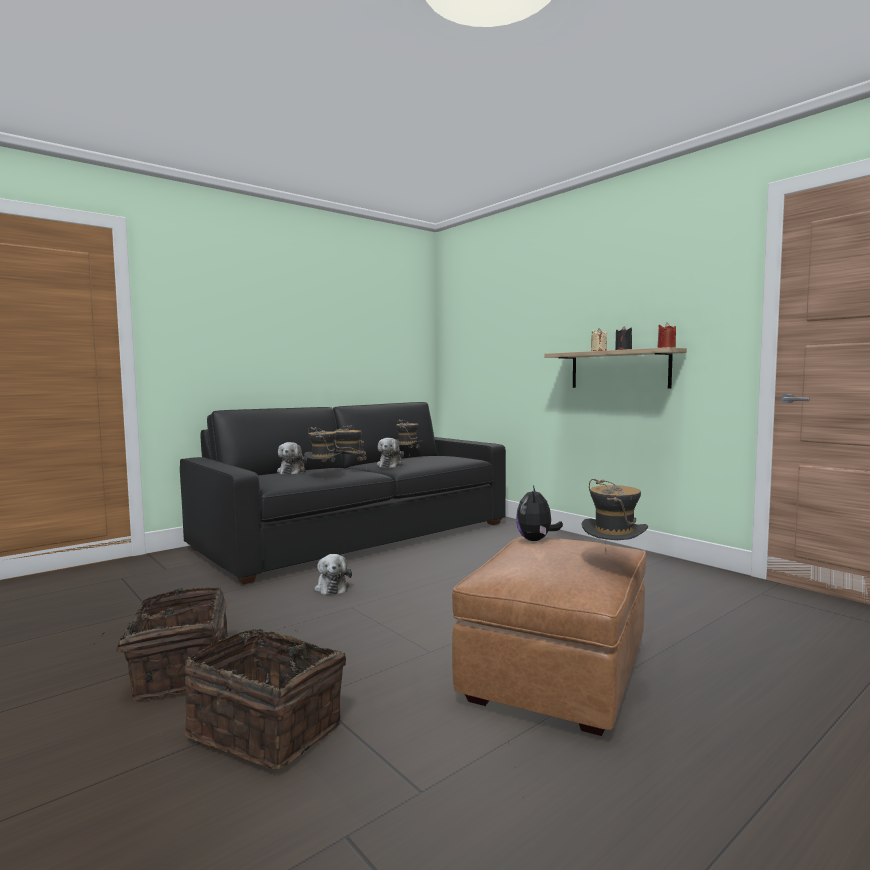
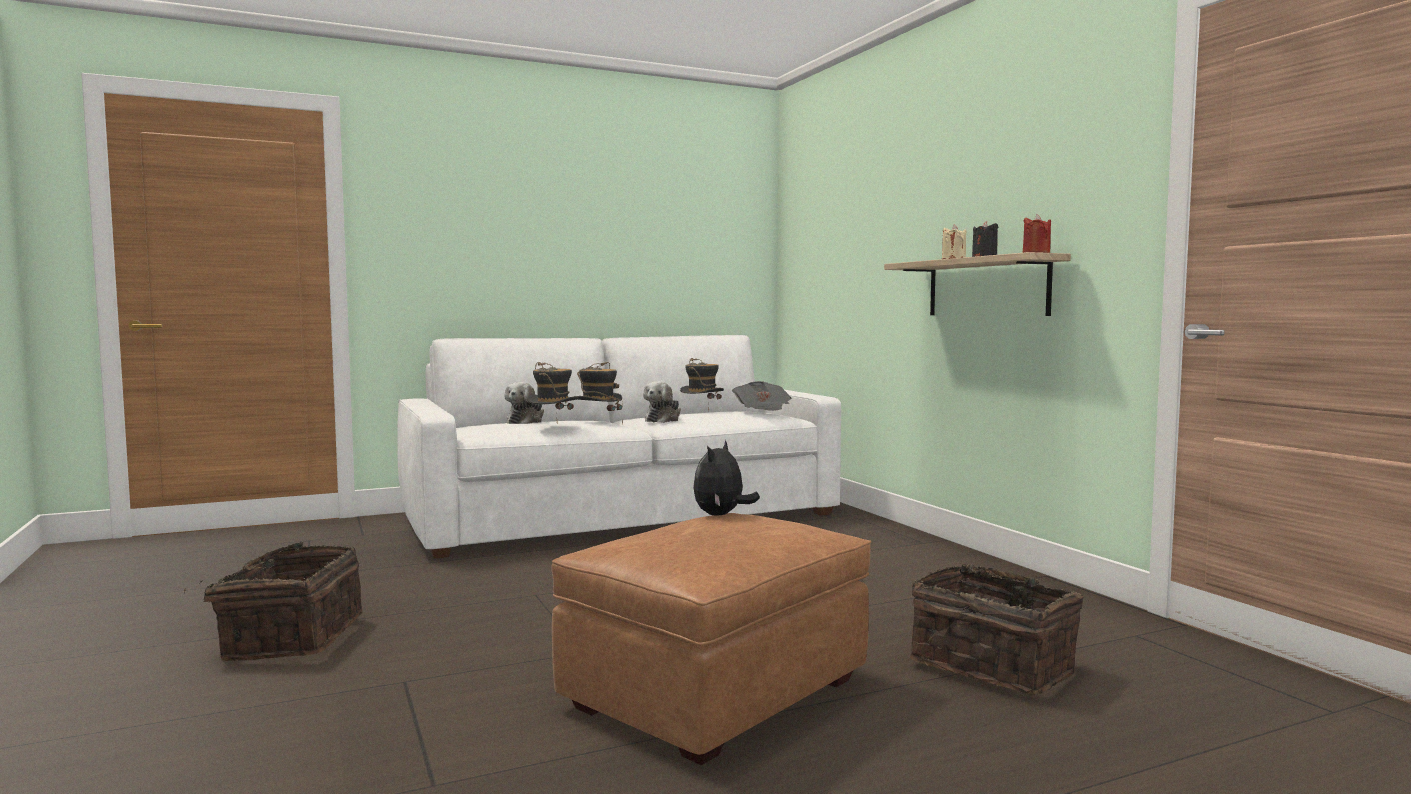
camera: 15 degrees right, 0 degrees up
(269, 728) = (332, 703): basket -> basket (994, 667)
(332, 587) = (533, 571): plush toy -> none
(356, 535) = (621, 515): black sofa -> white sofa
(453, 457) = (763, 413): none -> newspaper
(613, 564) = (771, 546): hat -> none

